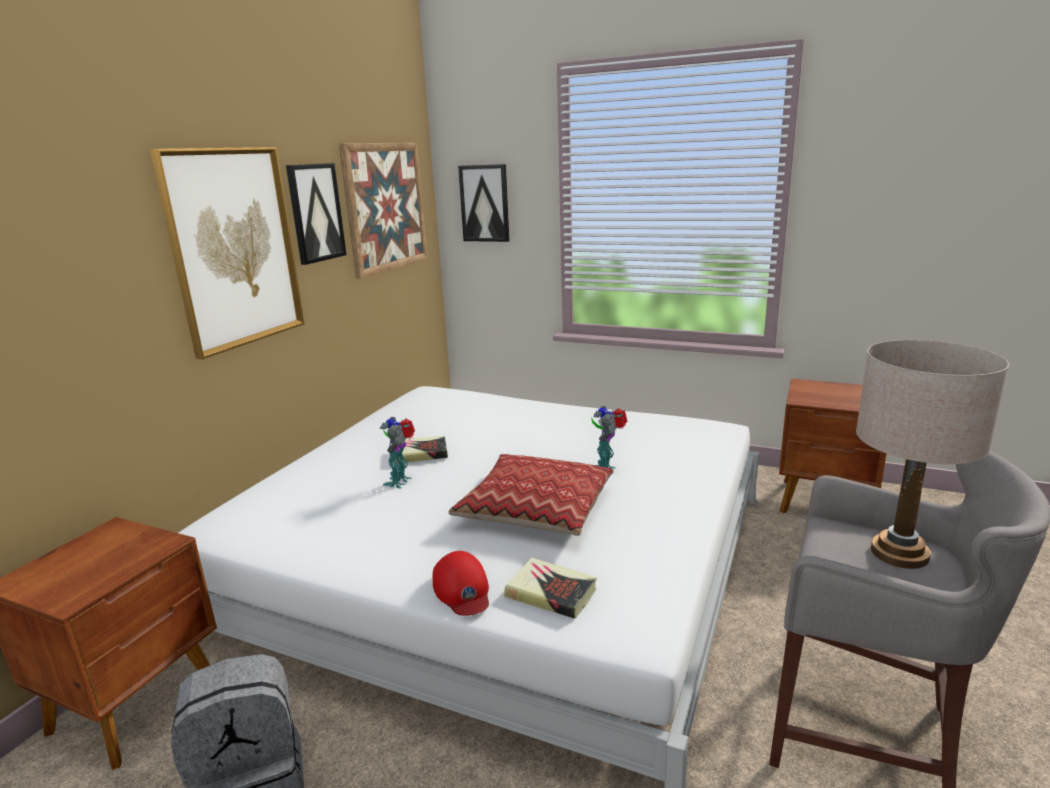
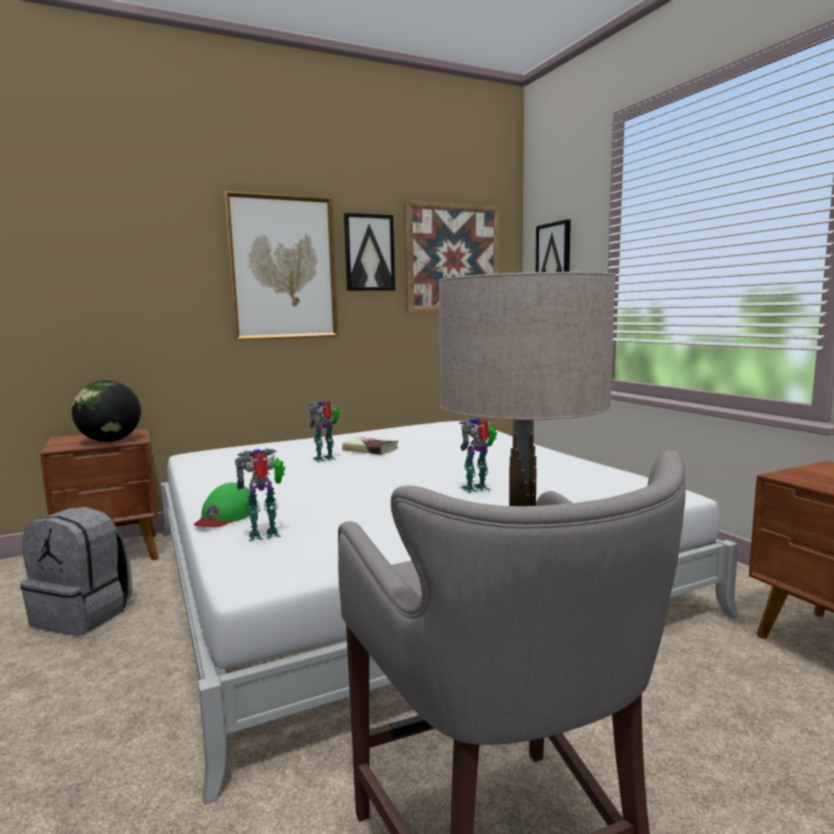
camera: 40 degrees right, 10 degrees down
(126, 557) = (110, 441): none -> globe
(462, 590) = (226, 515): red cap -> green cap
(535, 508) = (370, 493): pillow -> none
(551, 593) = (265, 536): book -> toy robot

